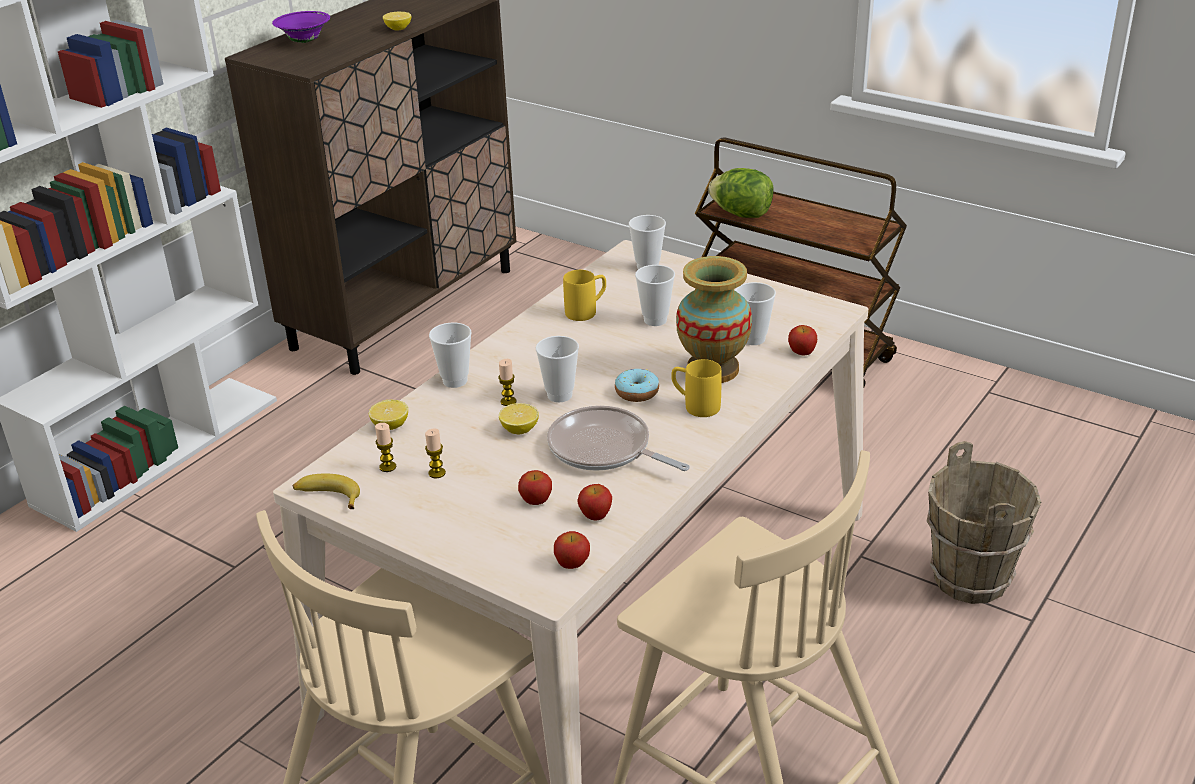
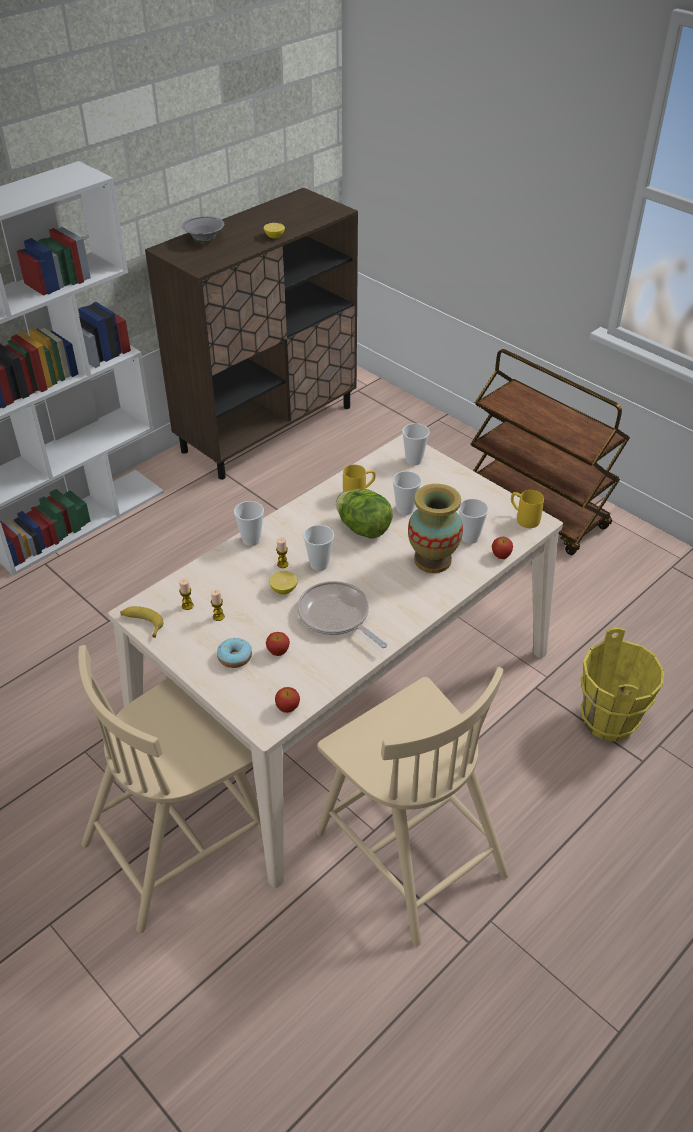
camera: 10 degrees right, 10 degrees up
(304, 41) = (204, 240): purple bowl -> grey bowl
(390, 426) = (198, 571): lemon -> none
(595, 515) = (314, 670): apple -> none
(637, 392) = (373, 571): donut -> donut (235, 657)
(695, 405) = (410, 589): yellow mug -> yellow mug (523, 518)
(741, 214) = (508, 409): lettuce -> lettuce (363, 529)
(971, 579) = (609, 720): brown bucket -> yellow bucket

